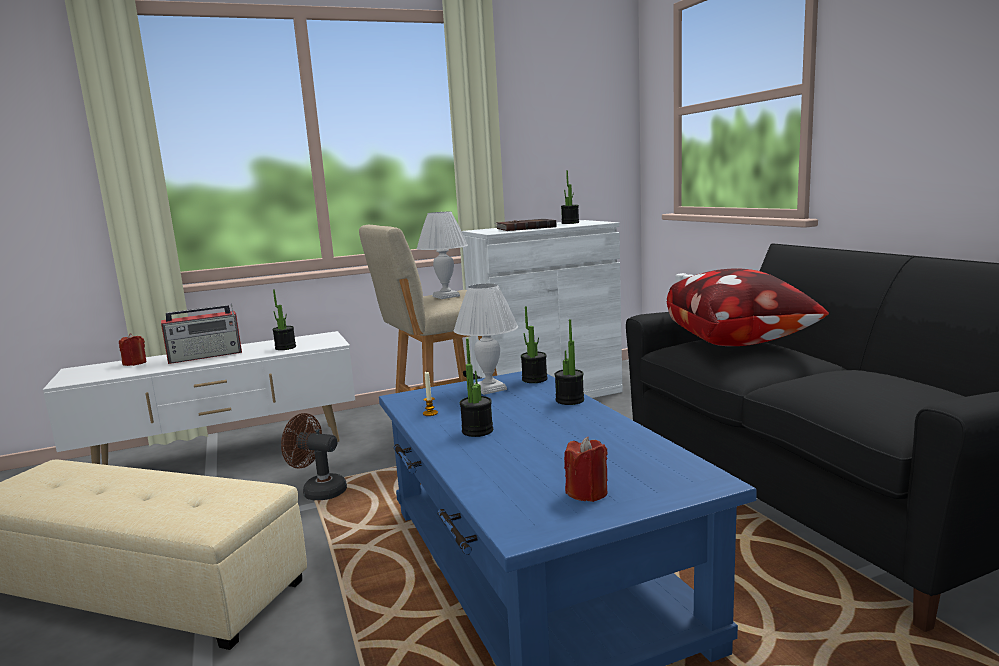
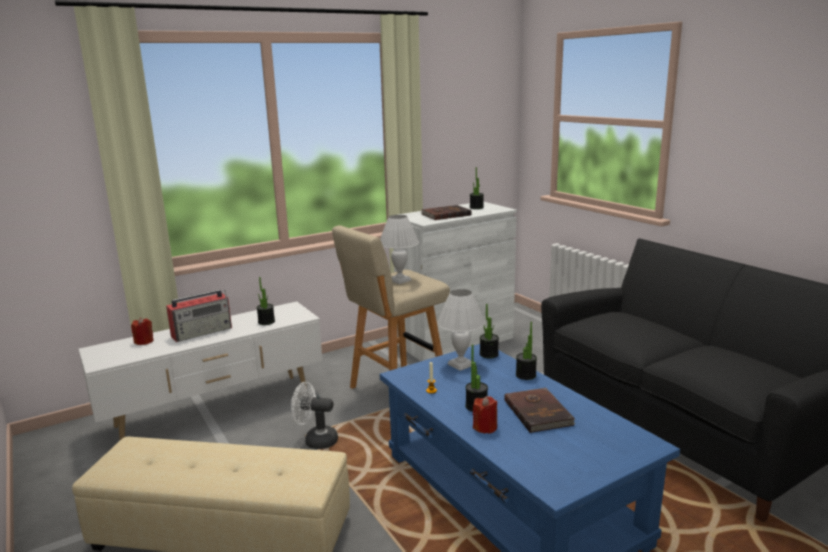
camera: 10 degrees left, 5 degrees up
(318, 491) = (316, 440): brown fan -> white fan
(561, 439) = (538, 412): none -> brown book
(587, 492) = (579, 458): red candle -> red candle (485, 427)
(738, 342) = (625, 320): pillow -> none

